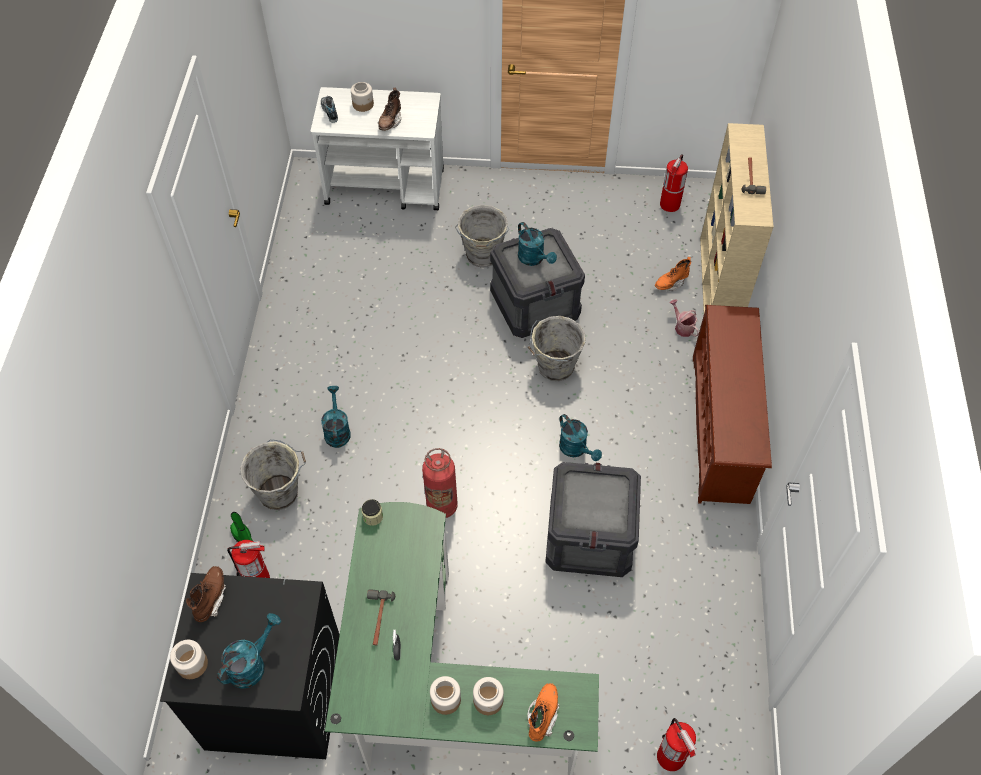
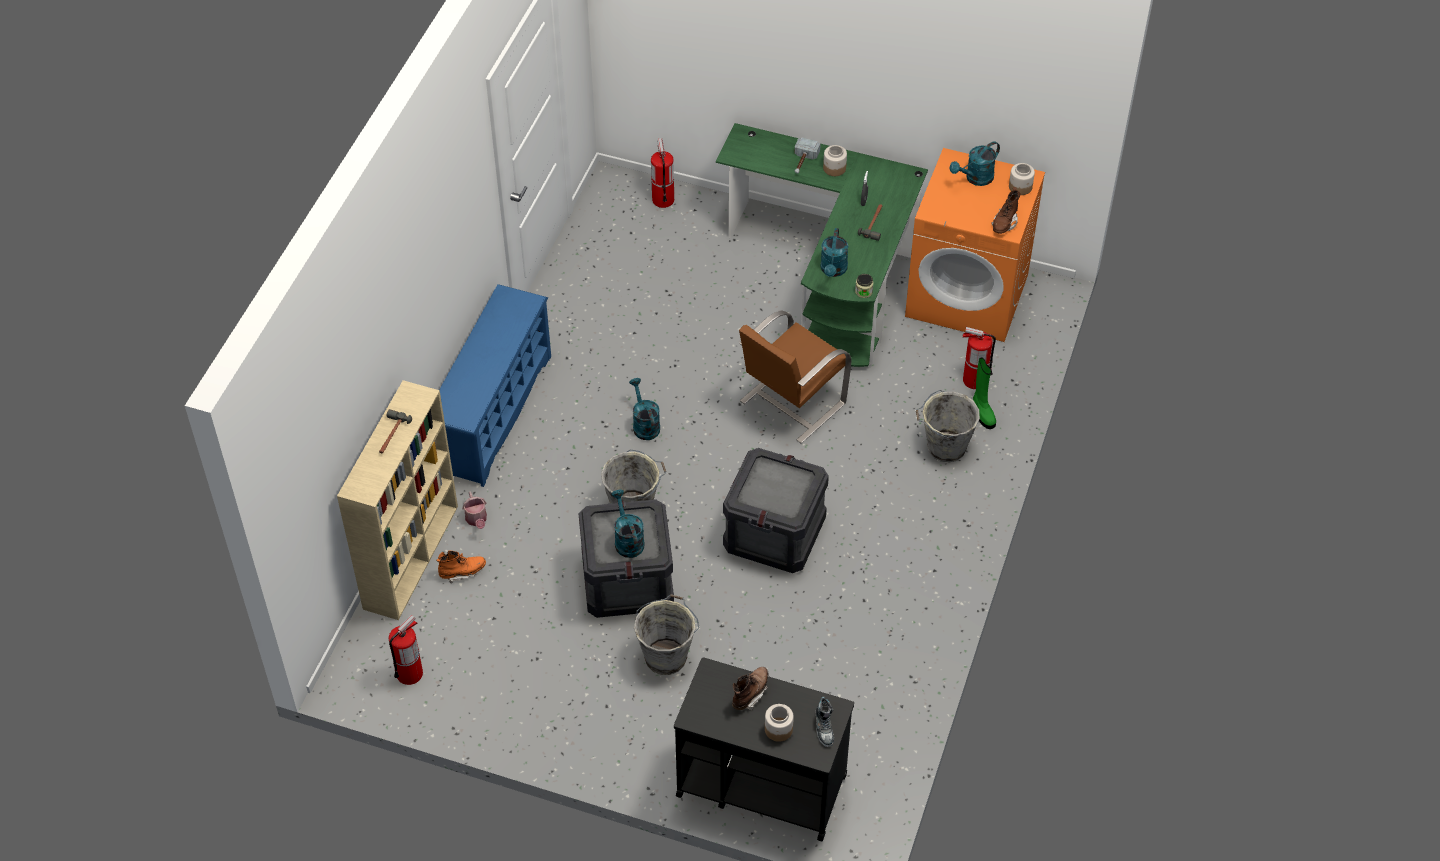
camera: 165 degrees left, 5 degrees down
(274, 697) = (968, 295): black washing machine -> orange washing machine
(337, 430) = (879, 493): turquoise watering can -> turquoise watering can (833, 270)
(386, 187) = (760, 784): white cart -> black cart
(442, 506) = (791, 403): fire extinguisher -> brown chair
(488, 700) = (803, 162): jar -> hammer
(542, 715) = (766, 147): orange boot -> none
(590, 537) = (662, 350): crate -> crate (773, 533)
(722, 429) = (493, 412): brown shoe rack -> blue shoe rack

